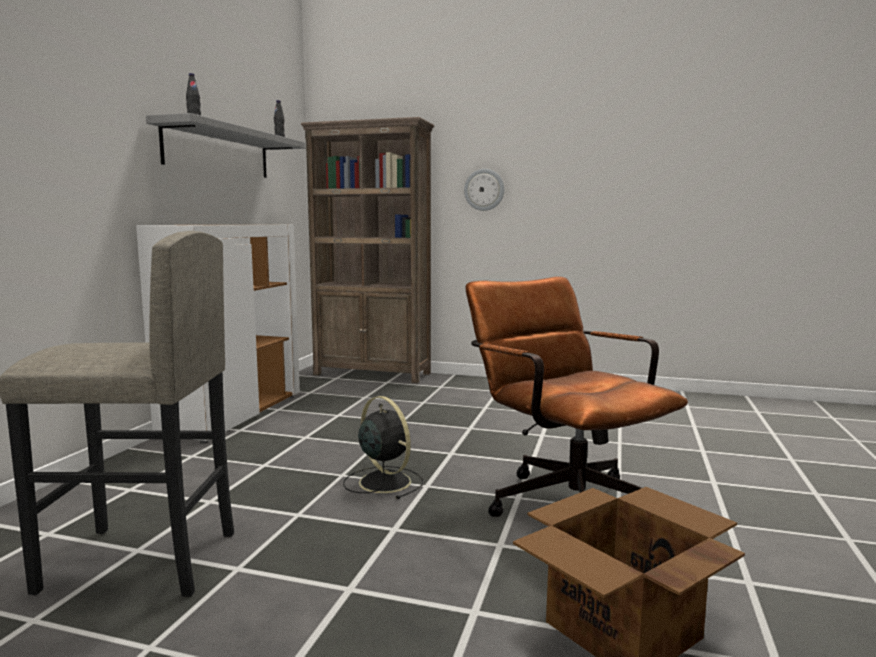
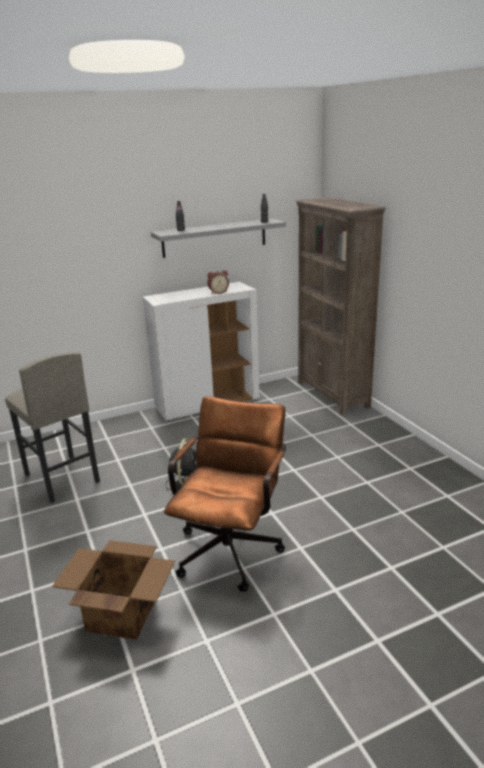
camera: 50 degrees right, 15 degrees up
(251, 224) = (218, 292): none -> alarm clock
(484, 190) = (412, 273): wall clock -> none

